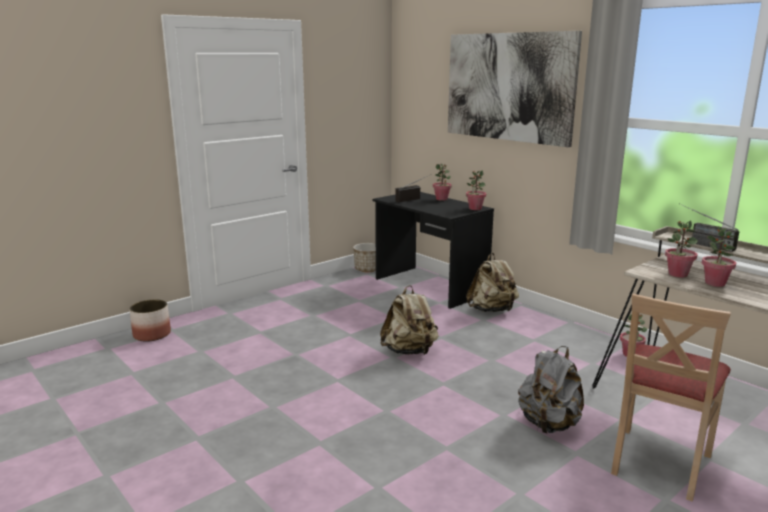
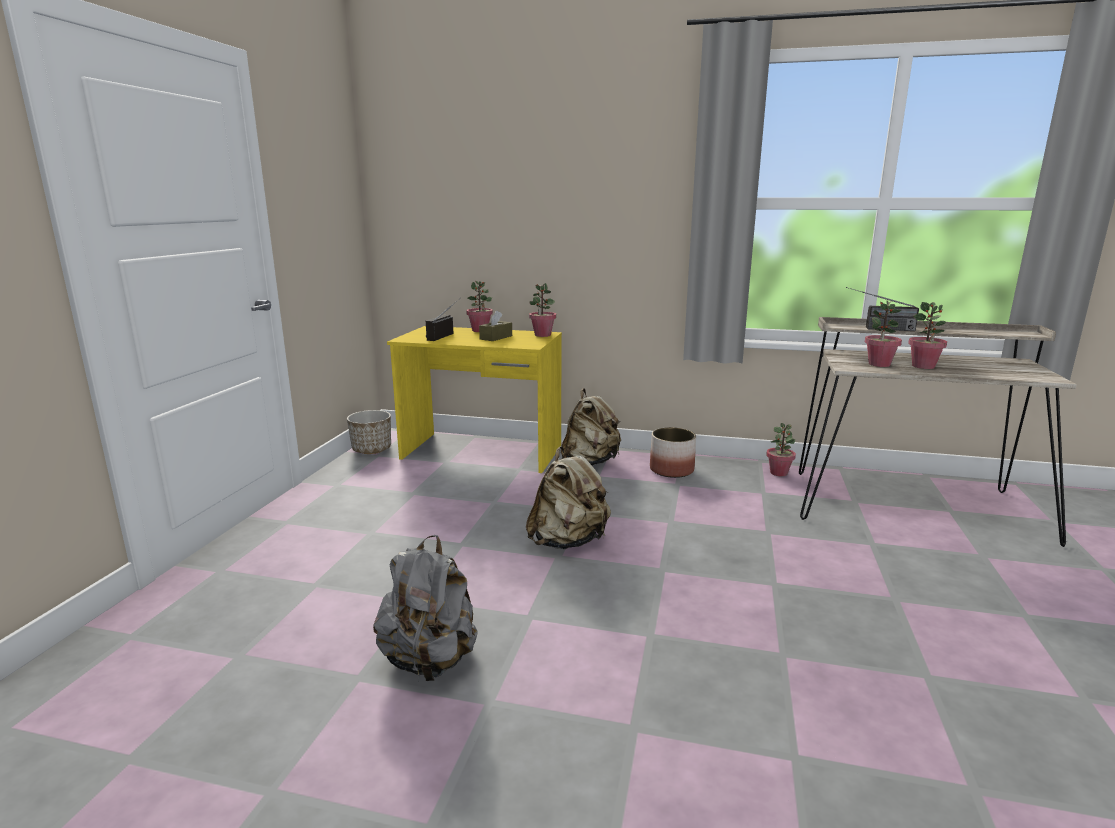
camera: 35 degrees left, 0 degrees up
(152, 334) = (92, 661): planter -> planter (671, 470)
(429, 286) = (482, 452): black desk -> yellow desk
(441, 206) = (496, 337): none -> brown tissue box
(508, 87) = (570, 169): picture -> none
(549, 424) = (827, 576): grey backpack -> grey backpack (430, 660)
(658, 462) = (962, 577): beige chair -> none

